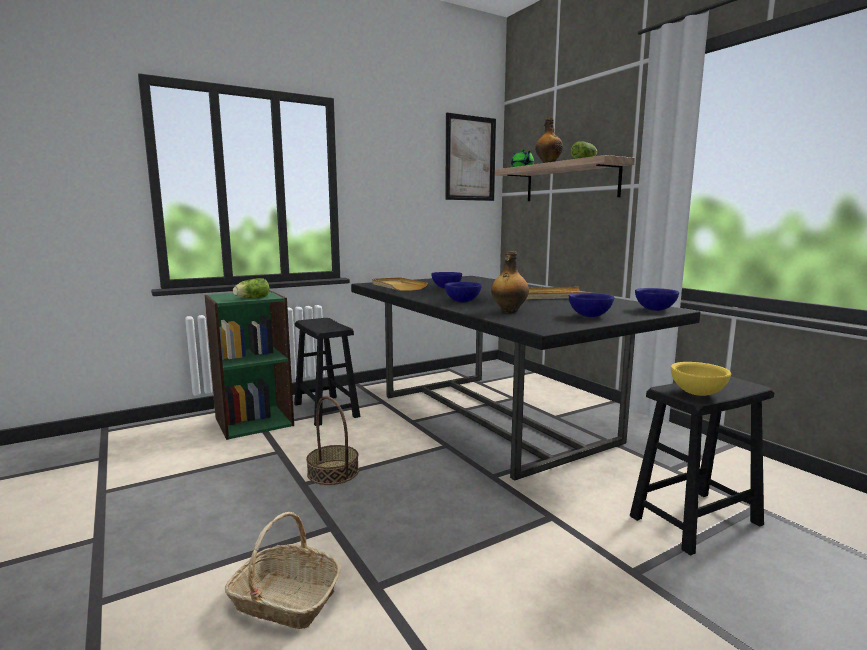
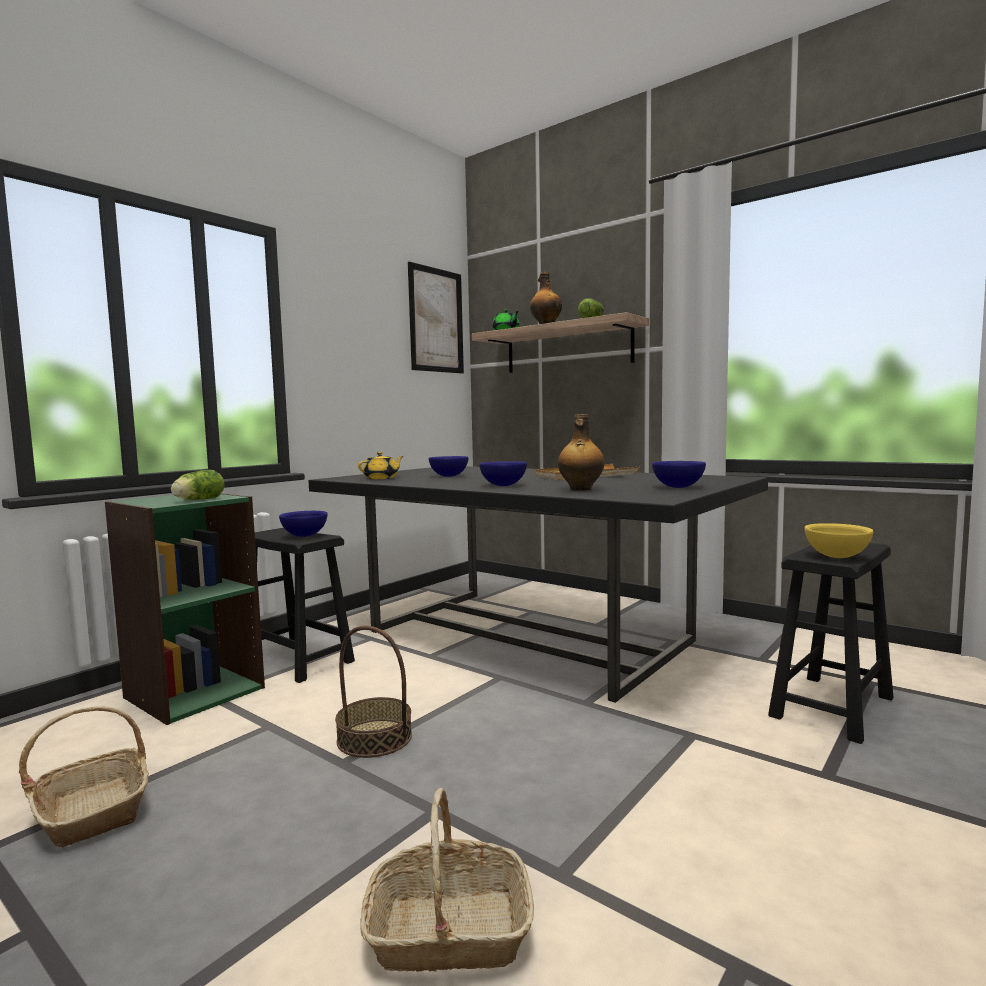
camera: 20 degrees left, 5 degrees down
(160, 482) = (93, 810): none -> basket
(397, 286) = (381, 478): beige tray -> yellow teapot
(654, 310) = (725, 479): blue bowl -> blue bowl (304, 536)

